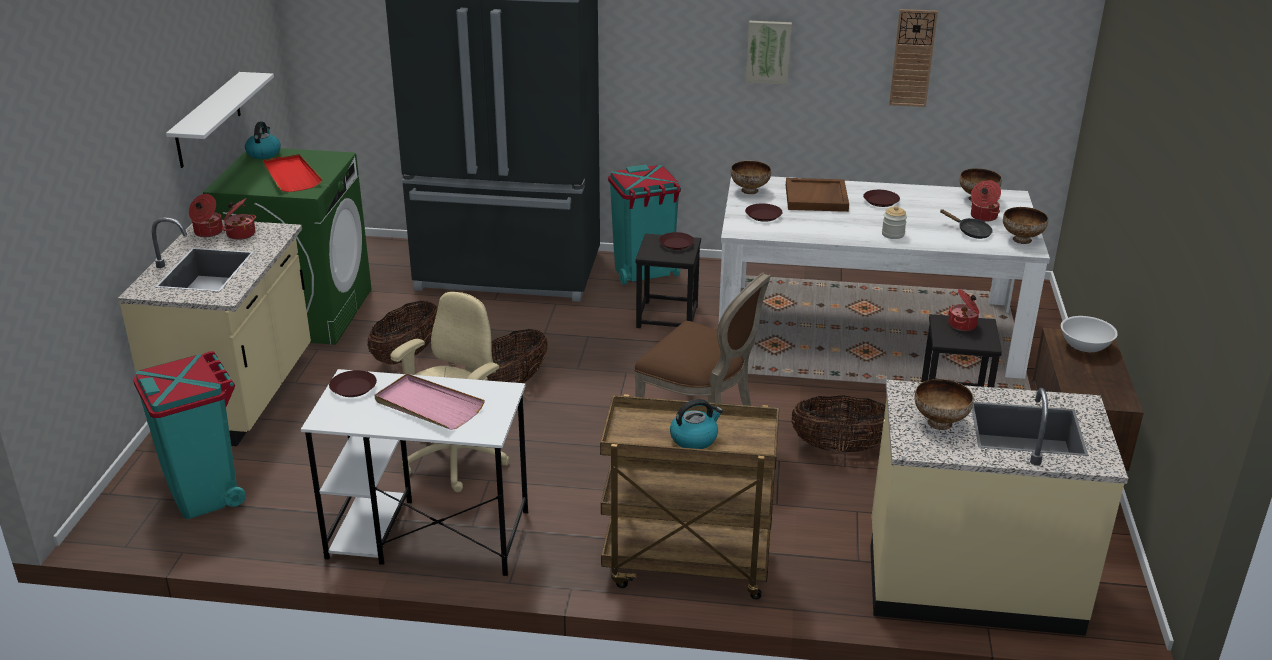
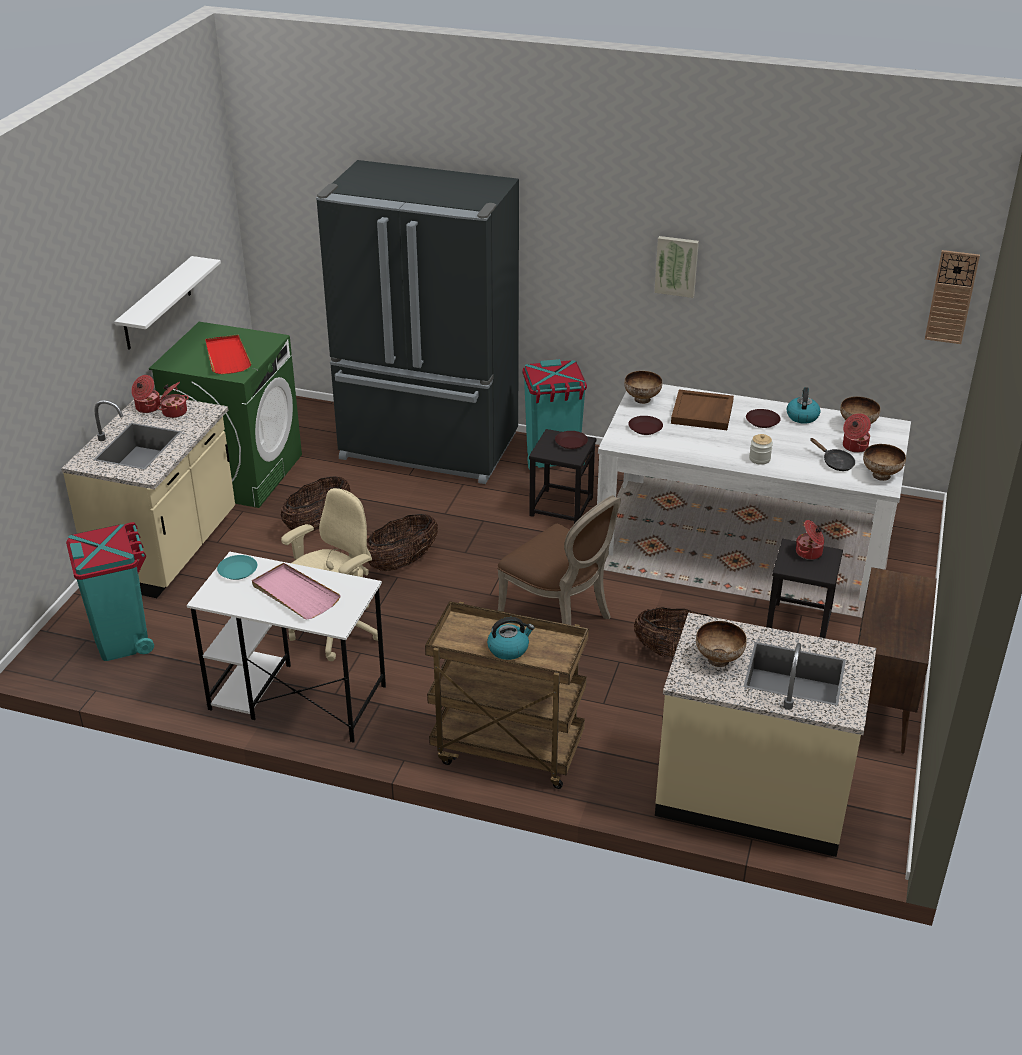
camera: 10 degrees right, 5 degrees up
(263, 153) = (209, 330): kettle -> kettle (802, 416)
(353, 388) = (237, 571): brown plate -> turquoise plate
(912, 58) = (813, 283): wall clock -> wall clock (951, 297)
(1085, 346) = (903, 590): white bowl -> none

